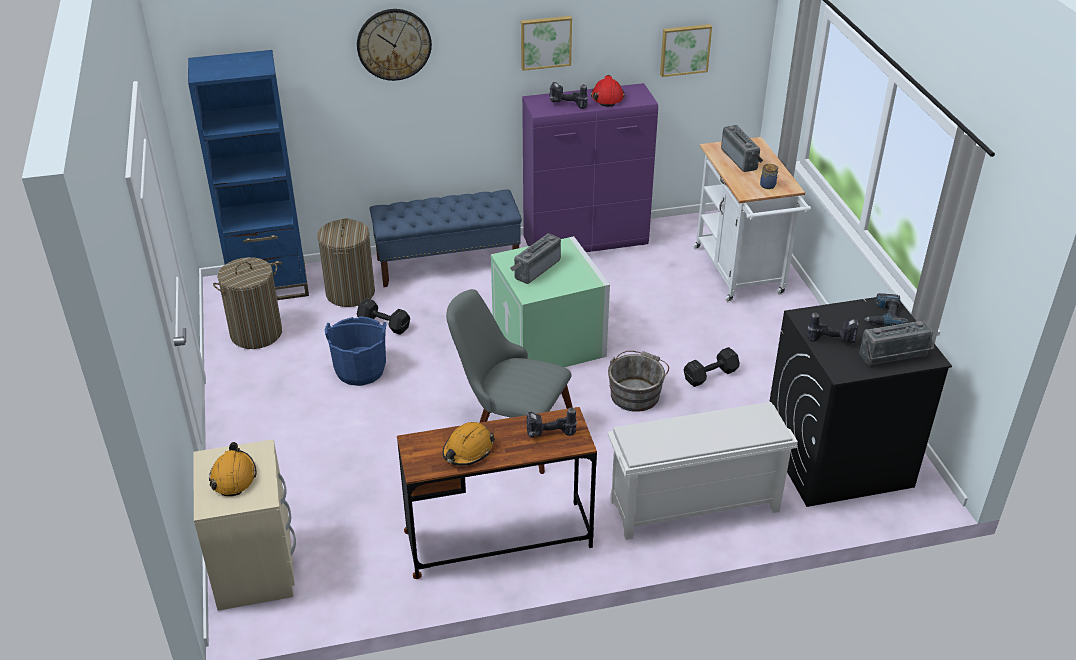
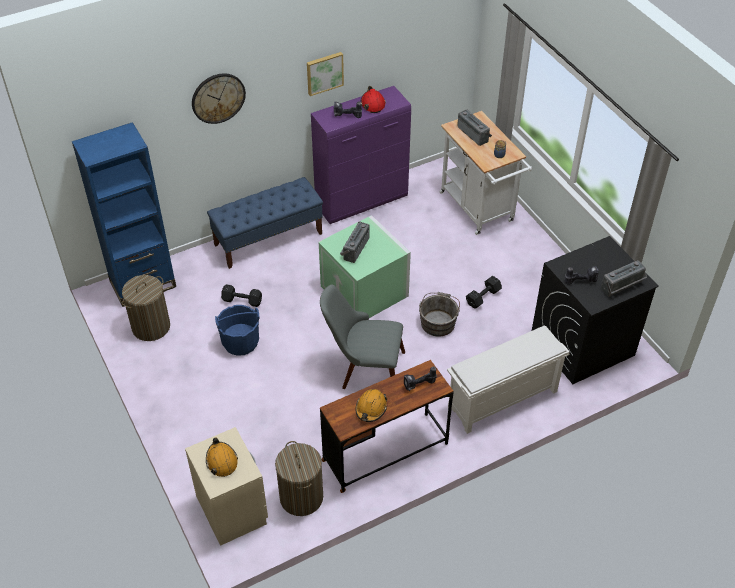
camera: 15 degrees left, 10 degrees up
(350, 292) = (206, 278): laundry basket -> laundry basket (301, 497)
(684, 49) = (420, 56): picture -> none
(884, 315) = (607, 254): power drill -> none

